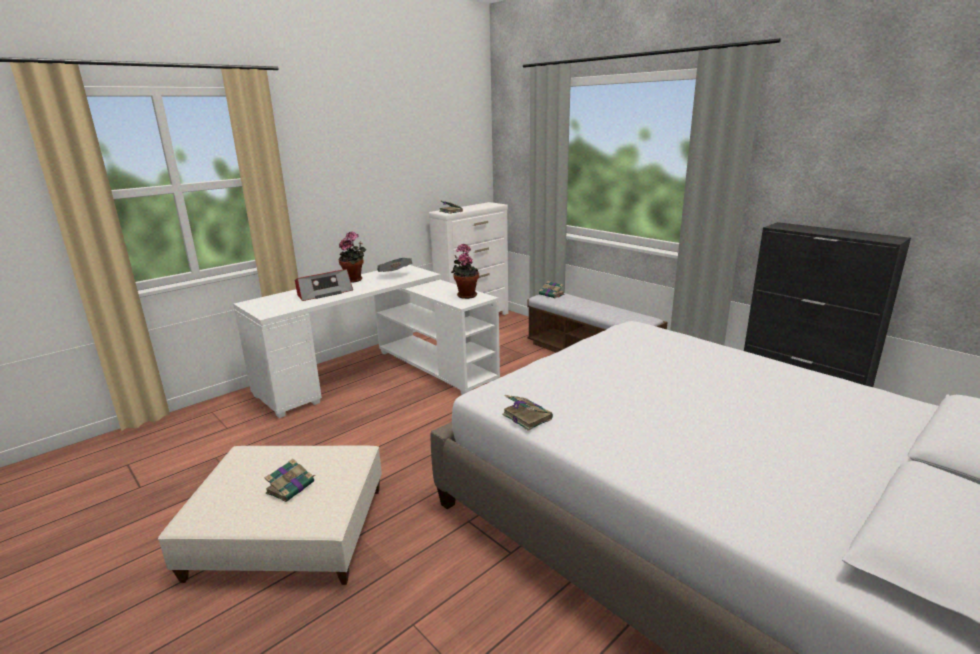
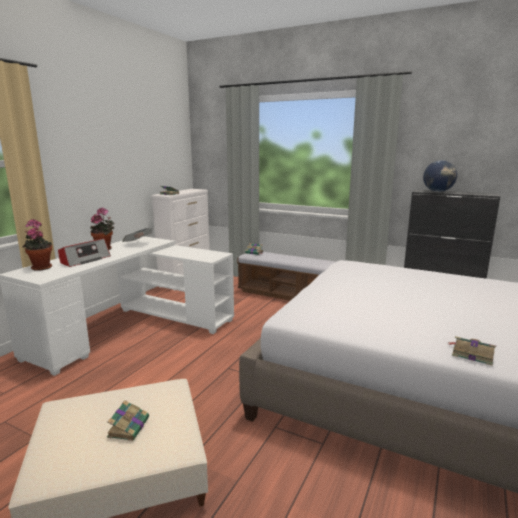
camera: 20 degrees left, 5 degrees down
(466, 295) = (206, 253): potted plant -> potted plant (40, 267)
(526, 416) = (335, 327): book -> book (471, 353)
(806, 229) = (438, 191): none -> globe

